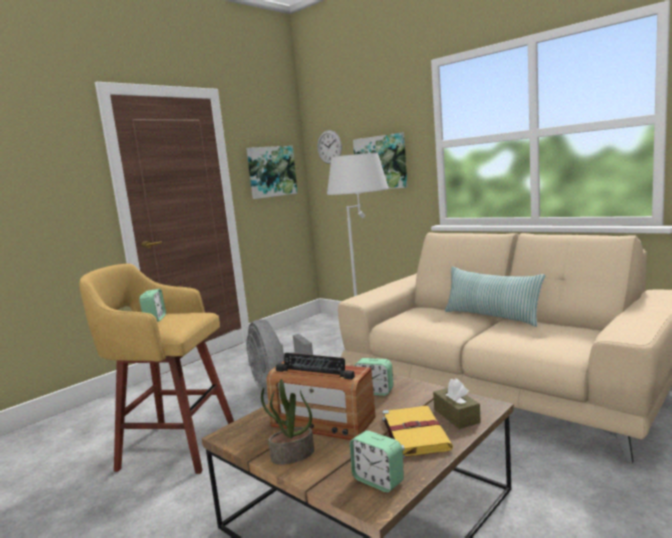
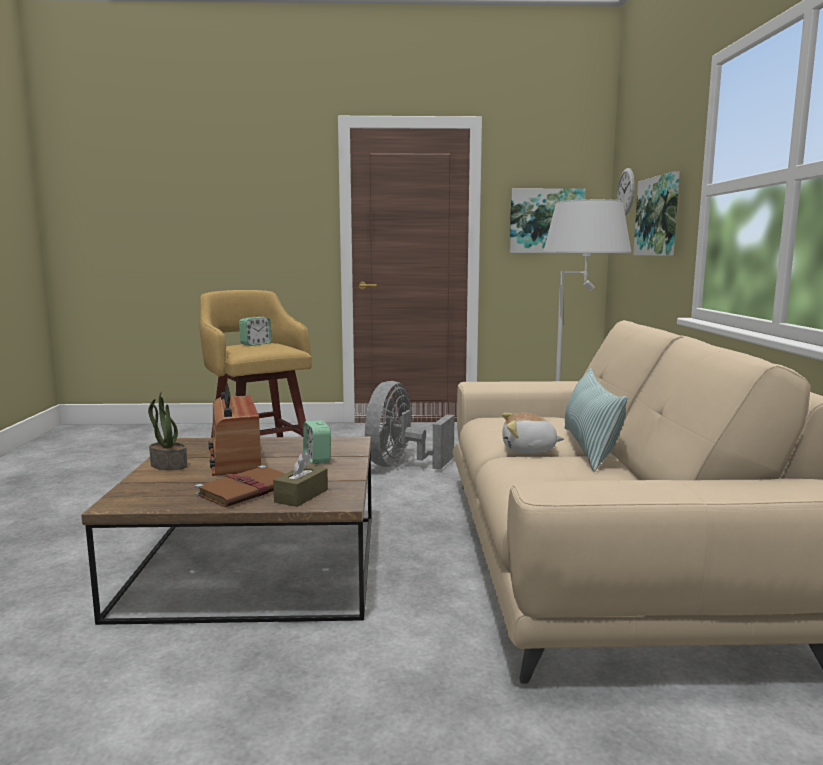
camera: 45 degrees right, 0 degrees up
(378, 480) = (151, 497): alarm clock -> none
(414, 433) = (248, 489): yellow book -> brown book
(472, 329) = (529, 450): none -> plush toy

